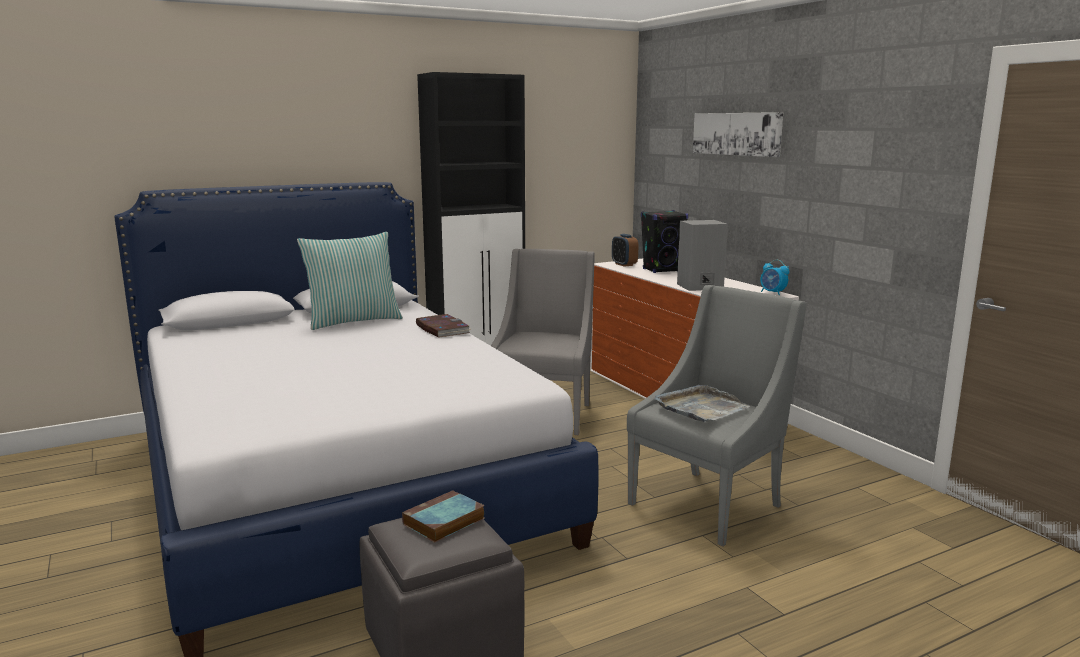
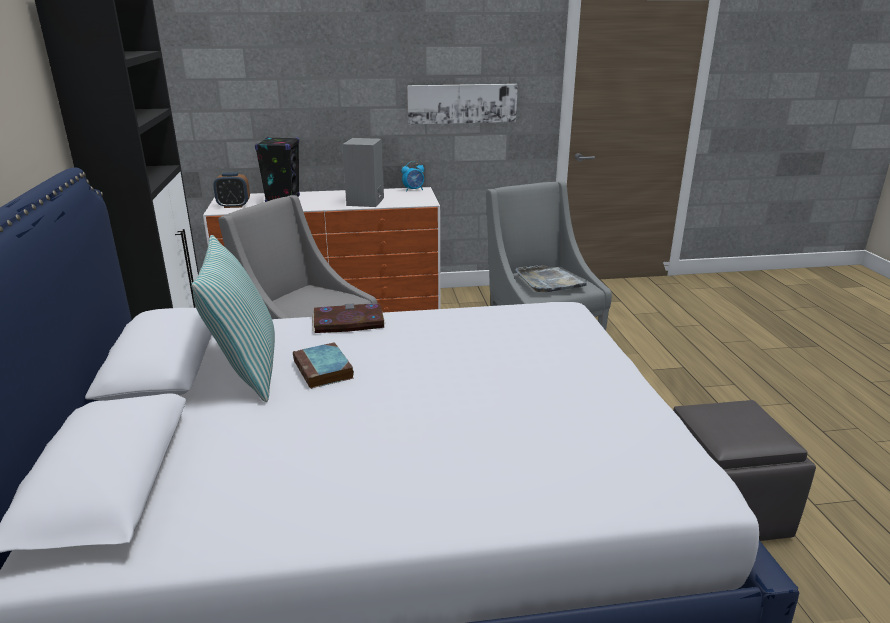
camera: 70 degrees left, 10 degrees up
(443, 522) = (724, 418): book -> book (324, 370)
(736, 134) = (331, 52): picture -> picture (462, 103)

